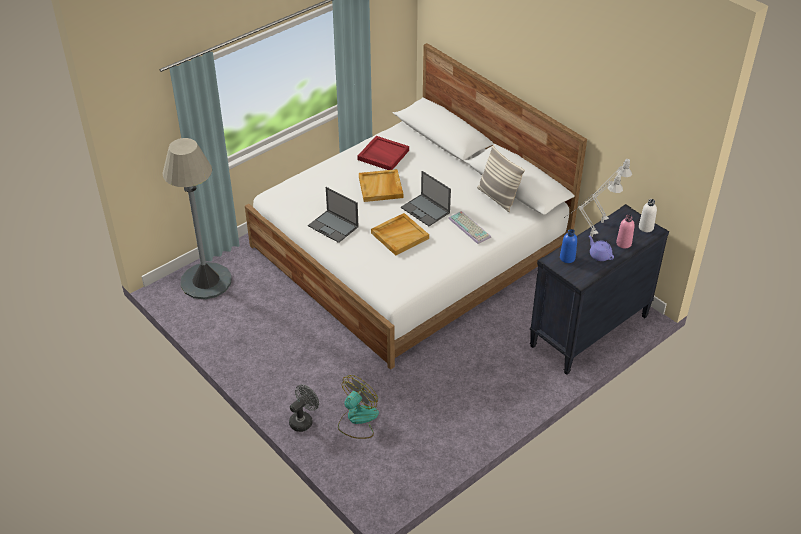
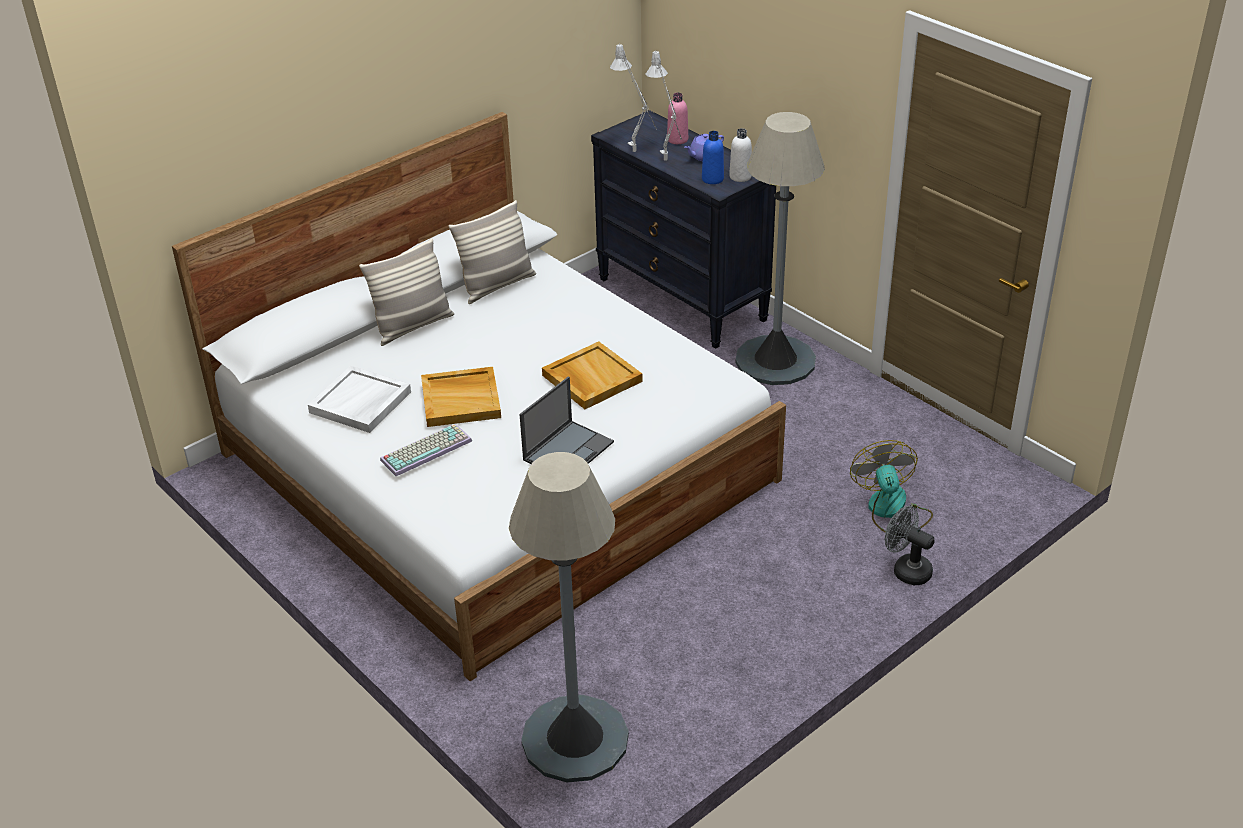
camera: 90 degrees left, 5 degrees down
(357, 419) = (891, 510): fan -> fan turned 45 degrees clockwise
(383, 155) = (360, 403): red tray -> white tray
(426, 210) = (527, 352): laptop -> none
(454, 169) = (412, 326): none -> pillow
(470, 228) = (572, 310): keyboard -> keyboard (426, 449)
(517, 376) = (775, 361): none -> grey floor lamp
(646, 227) = (643, 123): white bottle -> white bottle (740, 177)

